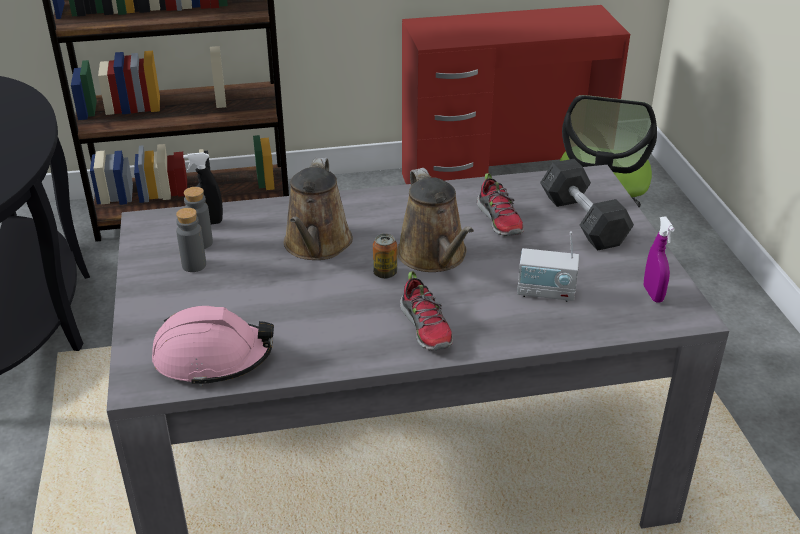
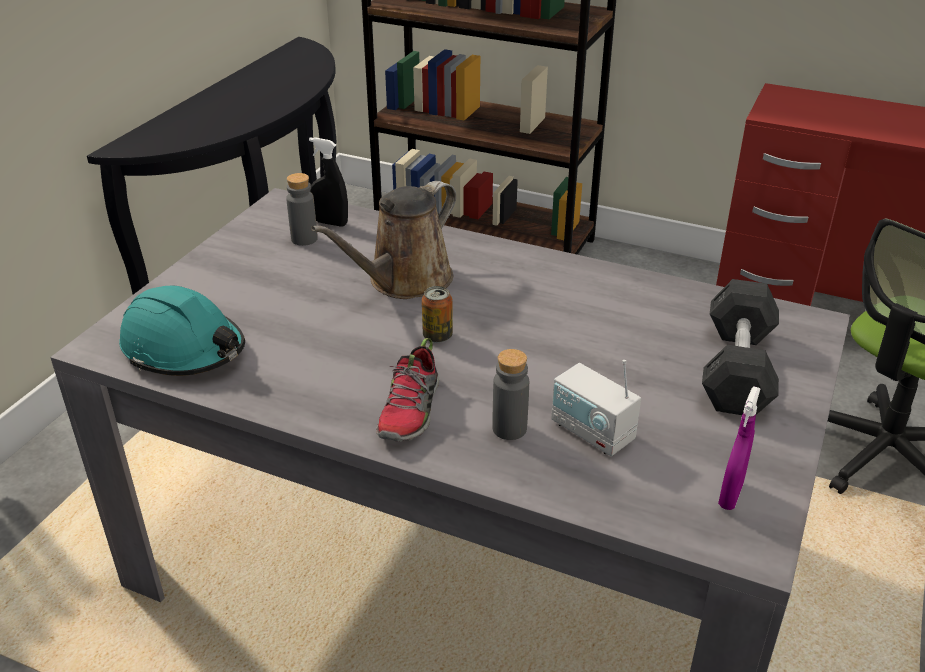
camera: 35 degrees right, 0 degrees up
(194, 265) = (273, 257): grey bottle -> grey bottle (509, 428)
(213, 358) = (184, 349): pink hard hat -> turquoise hard hat
(434, 256) = (510, 340): brown watering can -> none
(500, 221) = (631, 330): shoe -> none

